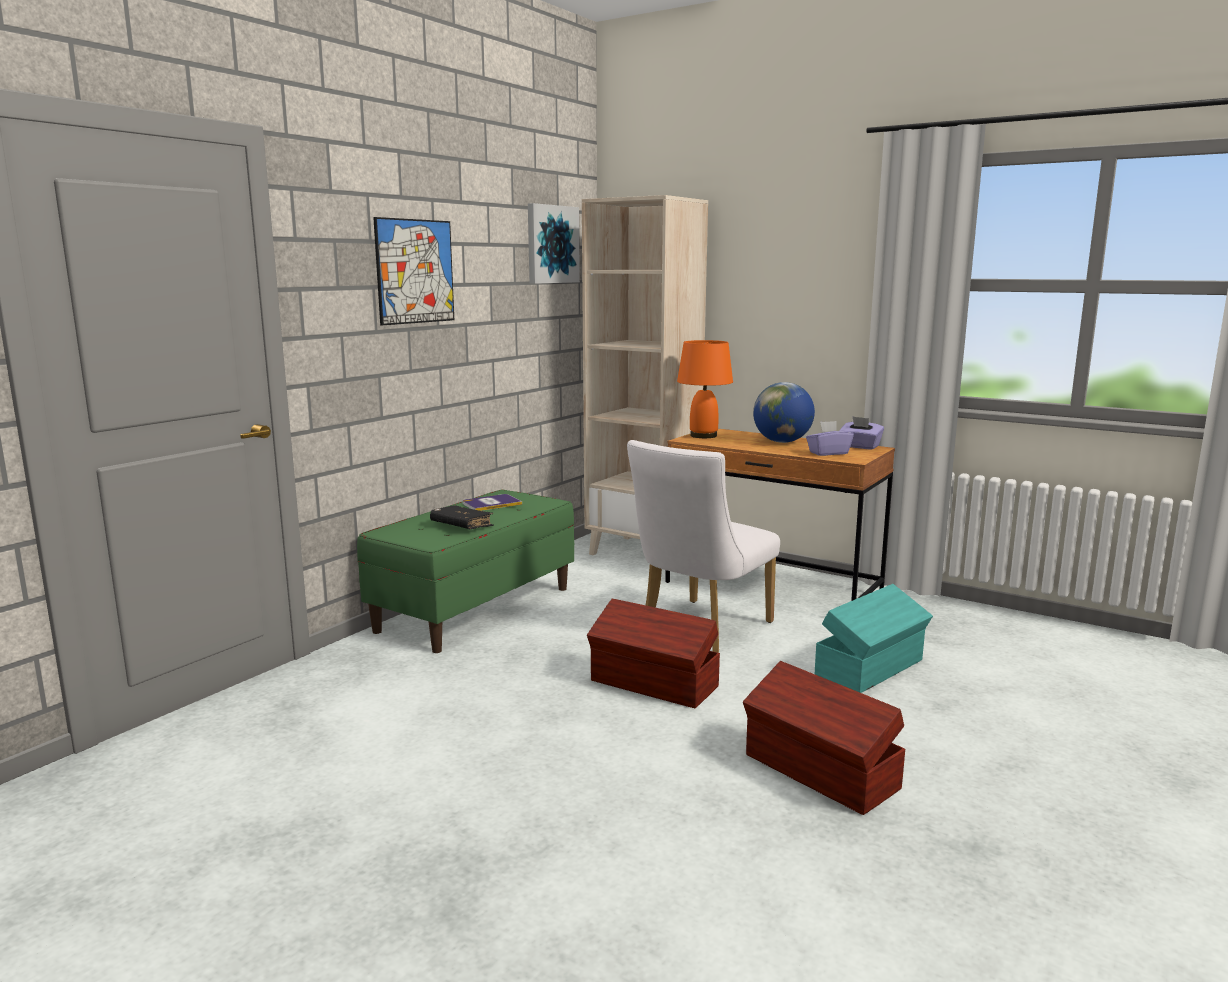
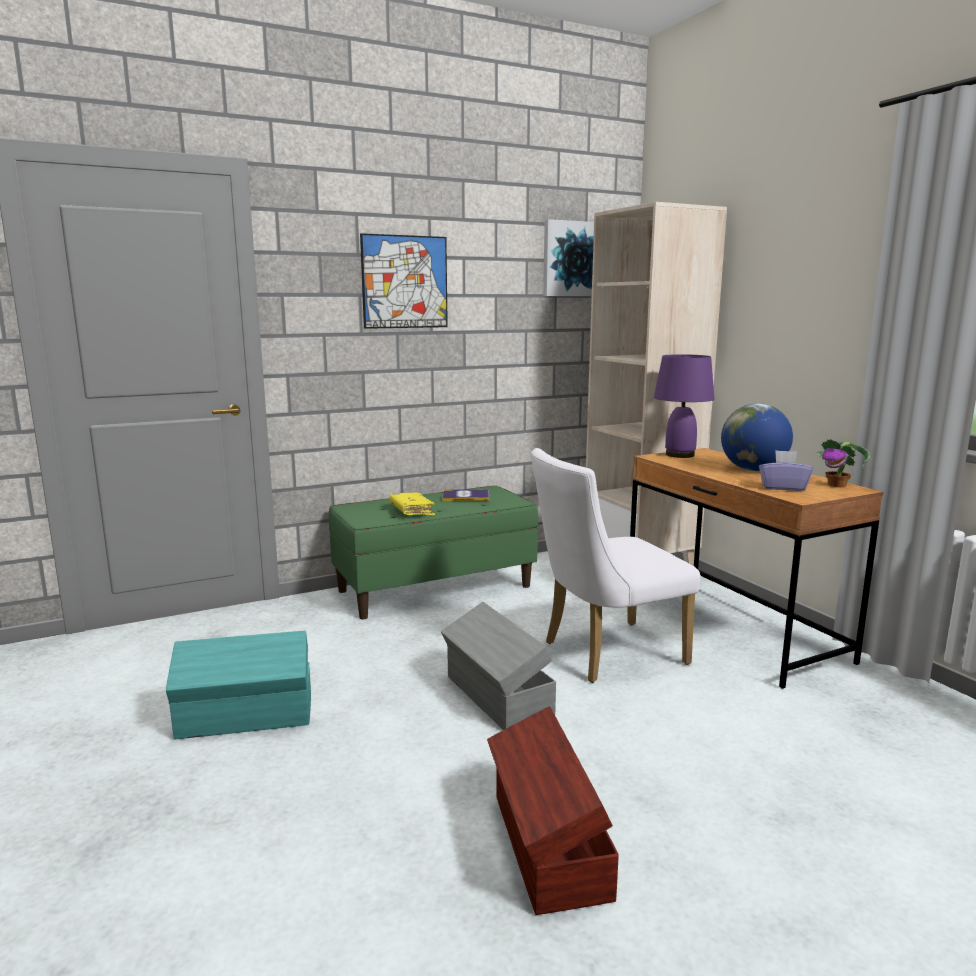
camera: 30 degrees right, 0 degrees up
(461, 525) = (412, 511): black book -> yellow book
(654, 684) = (497, 696): brown storage box -> grey storage box
(702, 436) = (679, 455): orange table lamp -> purple table lamp
(860, 446) = (837, 485): purple tissue box -> potted plant
(871, 668) = (746, 745): turquoise storage box -> turquoise storage box (247, 717)

